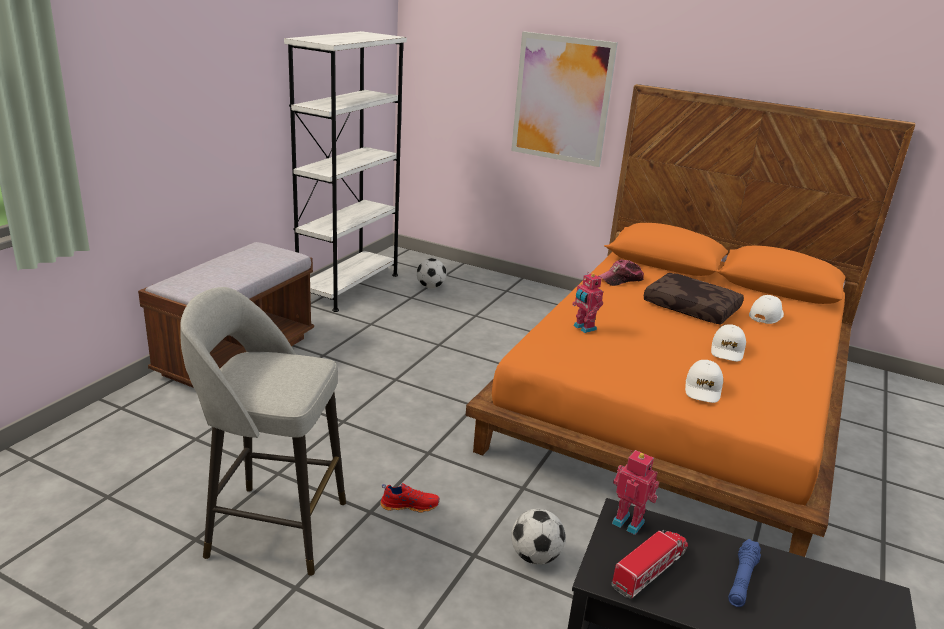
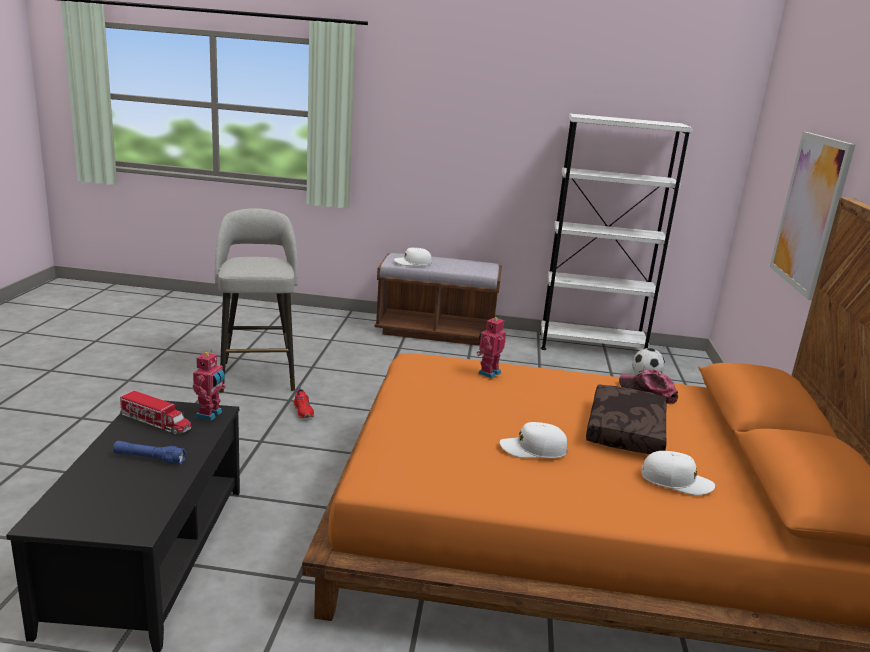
camera: 70 degrees right, 5 degrees down
(535, 556) = (269, 465): football -> none
(703, 389) = (423, 432): white cap -> white cap (413, 263)

